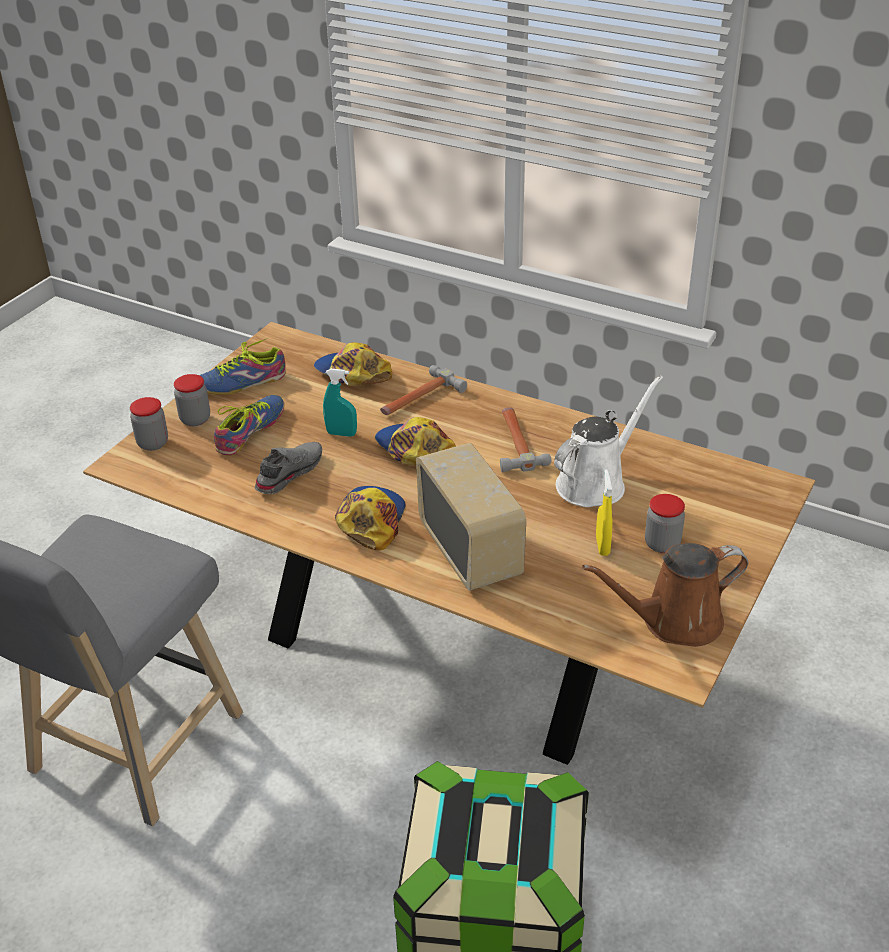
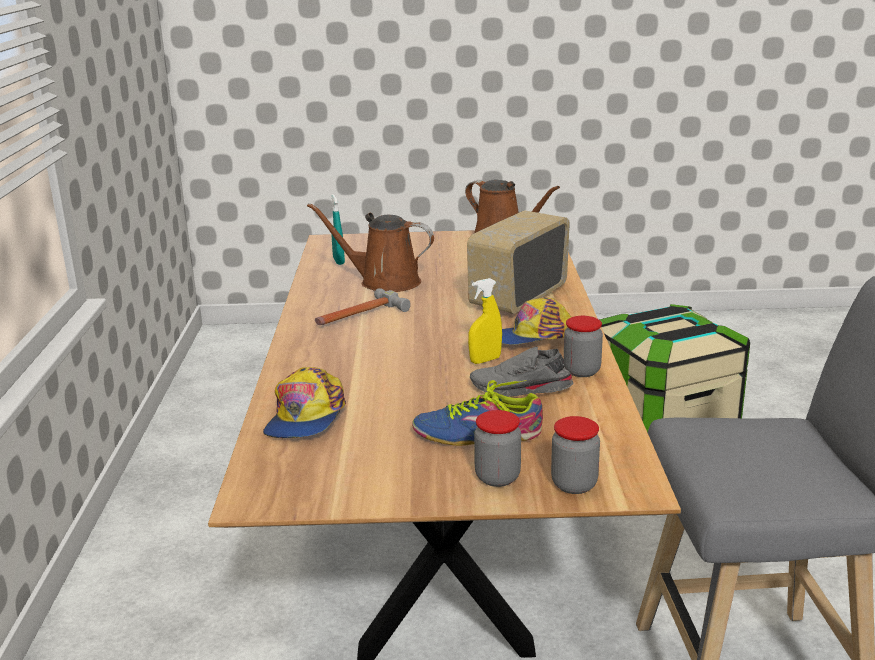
camera: 120 degrees left, 15 degrees down
(242, 383) = (389, 479): shoe -> none
(341, 433) = (427, 386): turquoise spray bottle -> turquoise spray bottle (339, 261)
(414, 450) = (415, 348): cap -> none
(418, 399) = (326, 370): hammer -> none
(595, 482) = (384, 282): white watering can -> brown watering can
(602, 546) = (456, 267): yellow spray bottle -> yellow spray bottle (485, 360)
(662, 544) = (432, 255): jar -> jar (582, 371)

